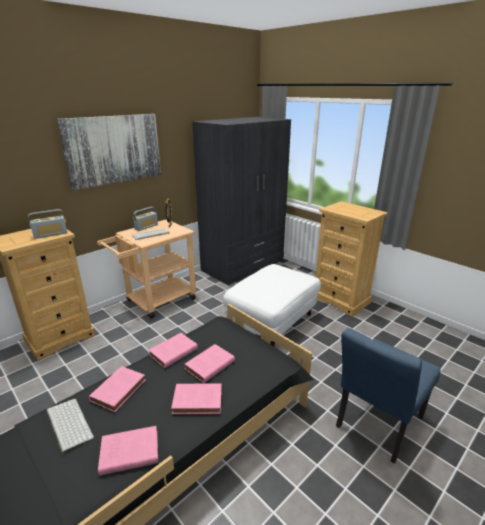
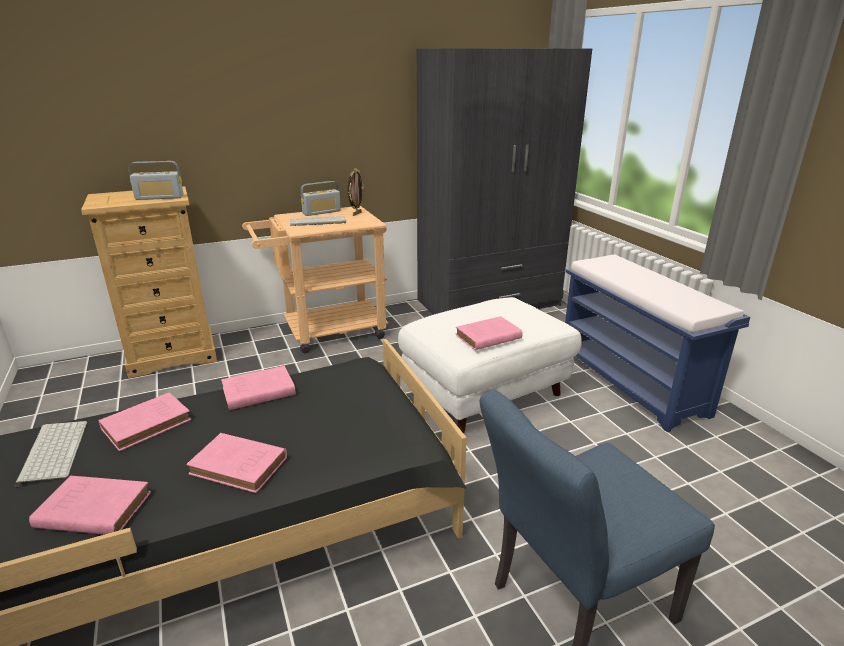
camera: 20 degrees right, 0 degrees up
(114, 149) = (279, 84): picture -> none
(209, 366) = (293, 422): pink book -> pink book (486, 337)
(341, 300) = (632, 383): beige dresser -> blue bench

